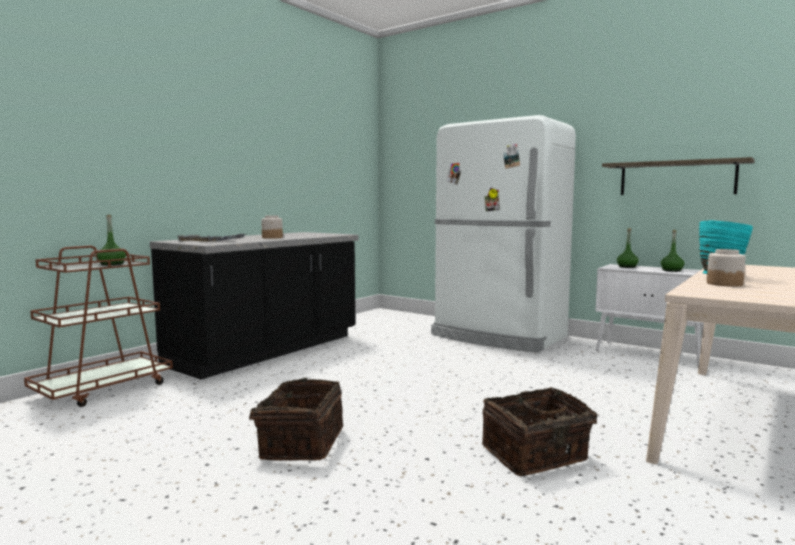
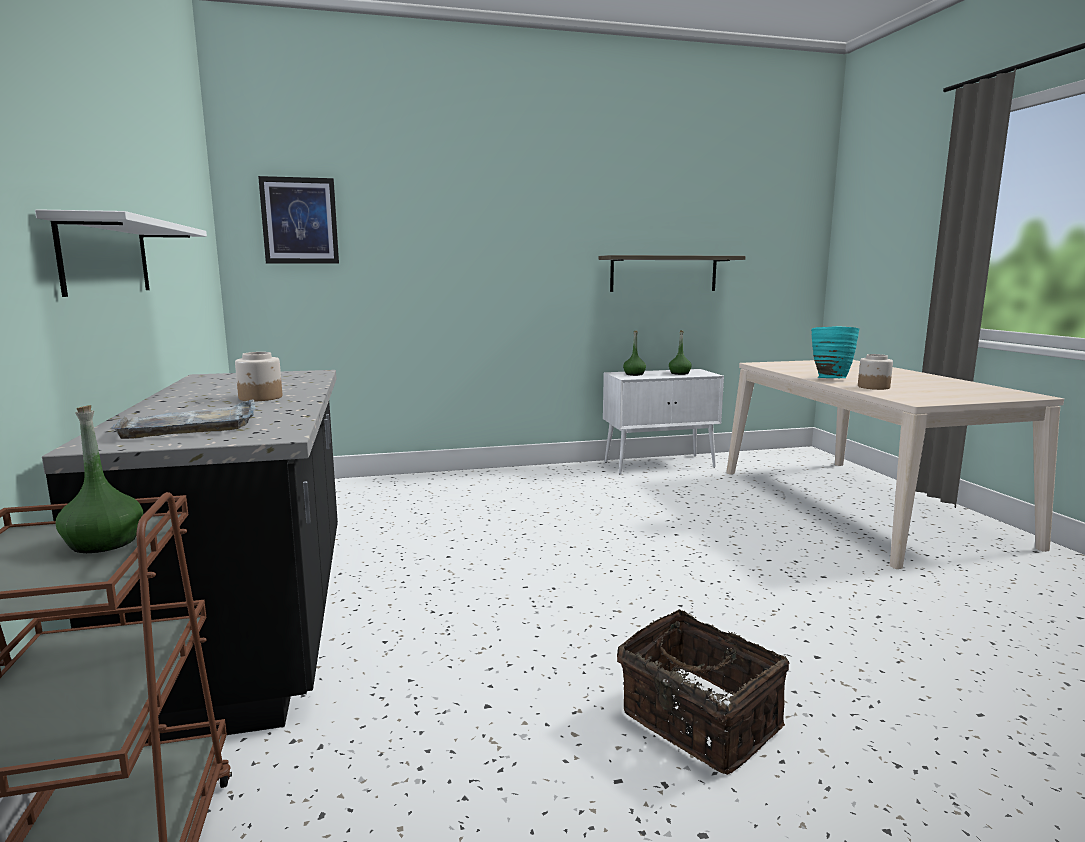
camera: 50 degrees left, 5 degrees up
(235, 171) = (106, 257): none -> white shelf
(415, 152) = (300, 221): none -> picture
(498, 336) = (501, 484): white fridge -> none
(536, 455) = (850, 602): basket -> none

